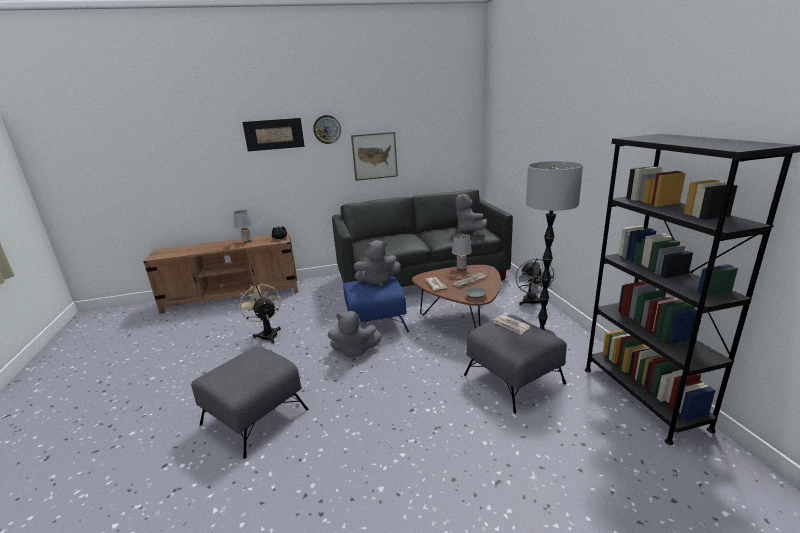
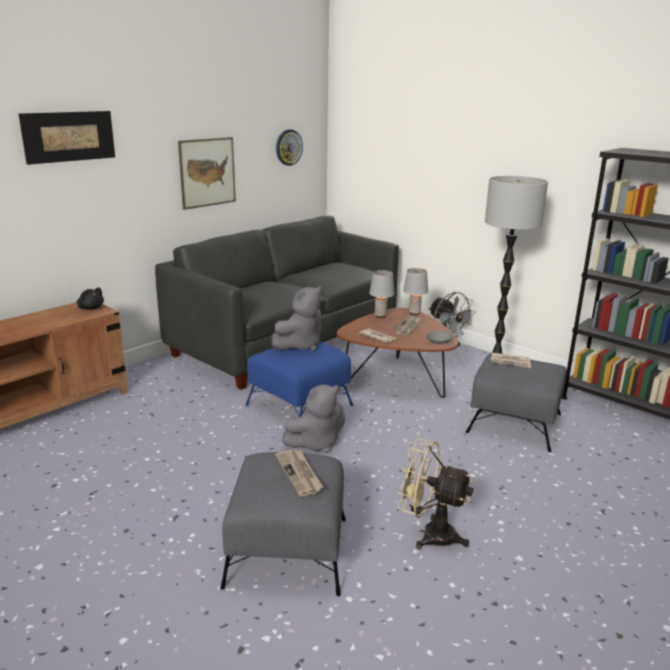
camera: 35 degrees left, 0 degrees up
(246, 241) = (34, 320): grey table lamp -> grey table lamp (414, 313)
(253, 367) = (300, 474): none -> newspaper
(267, 334) = (159, 455): beige fan -> beige fan (429, 534)
(327, 129) = (146, 131): wall clock -> wall clock (288, 147)
(468, 230) = (344, 269): grey plush toy -> none

